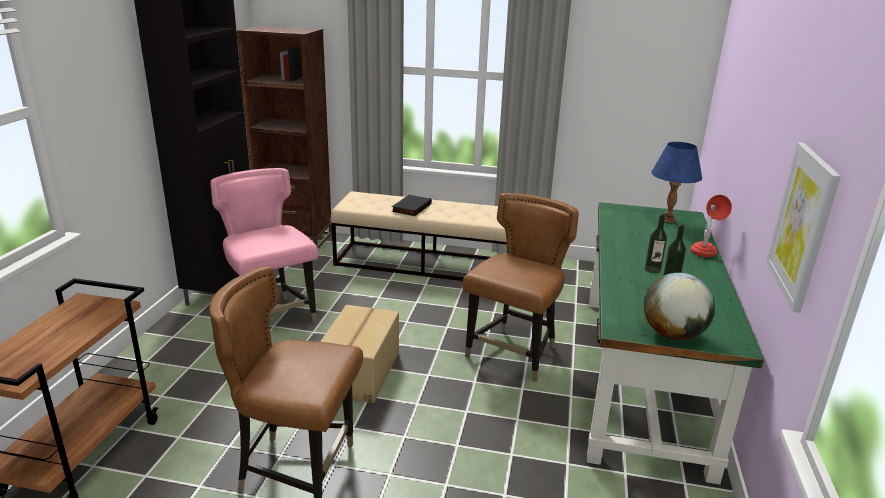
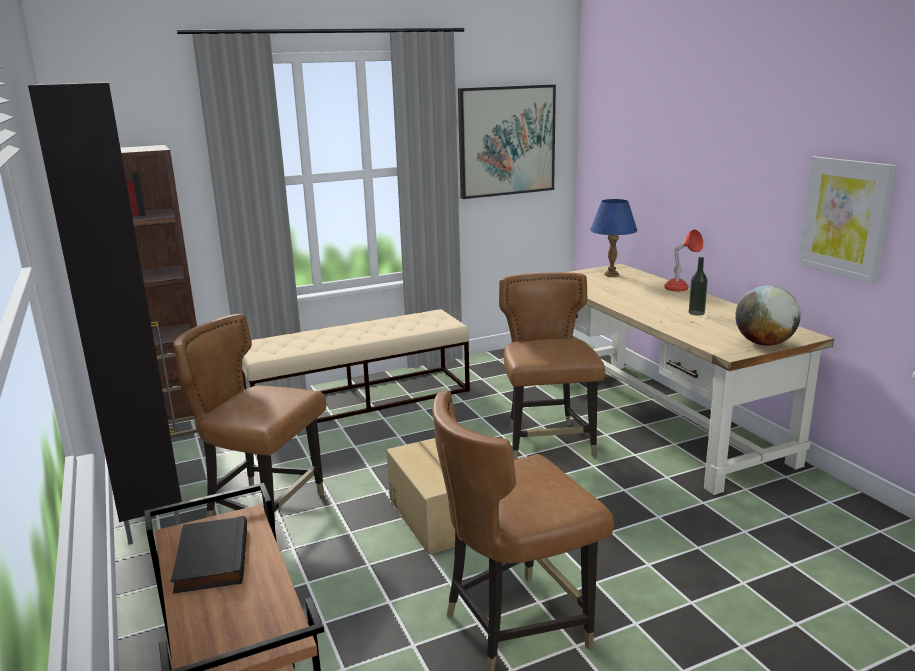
camera: 35 degrees left, 5 degrees down
(272, 318) = (265, 511): pink chair -> brown chair
(411, 207) = (334, 337): black book -> black book (210, 559)
(628, 63) = (506, 141): none -> picture
(642, 375) = (658, 418): green desk -> beige desk
(652, 269) = (669, 309): bottle -> none

